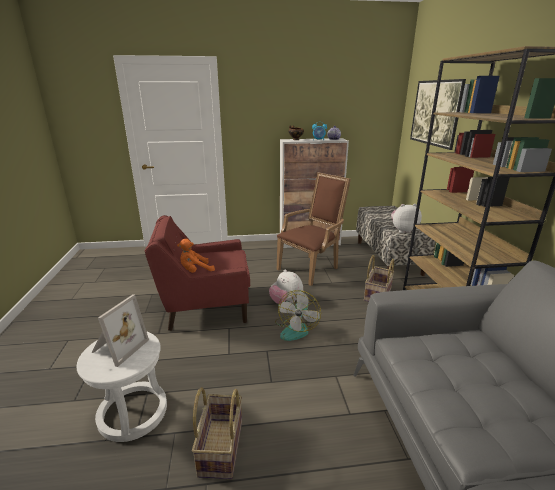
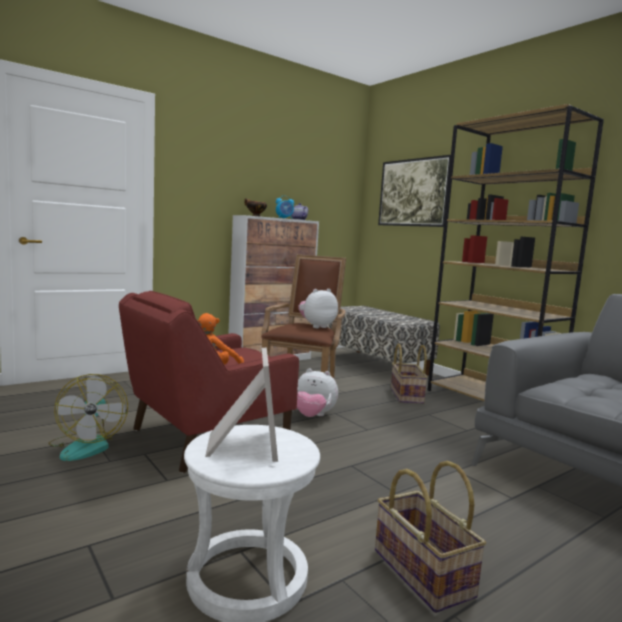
camera: 30 degrees left, 15 degrees down
(296, 328) = (358, 438): fan -> fan (87, 445)
(403, 230) = (405, 321): plush toy -> plush toy (316, 326)

